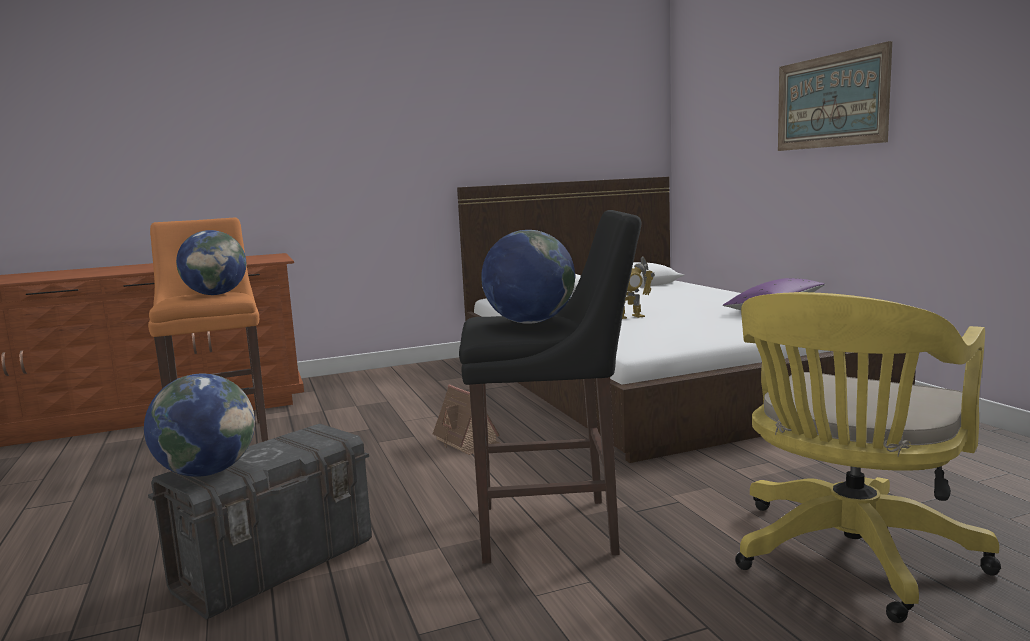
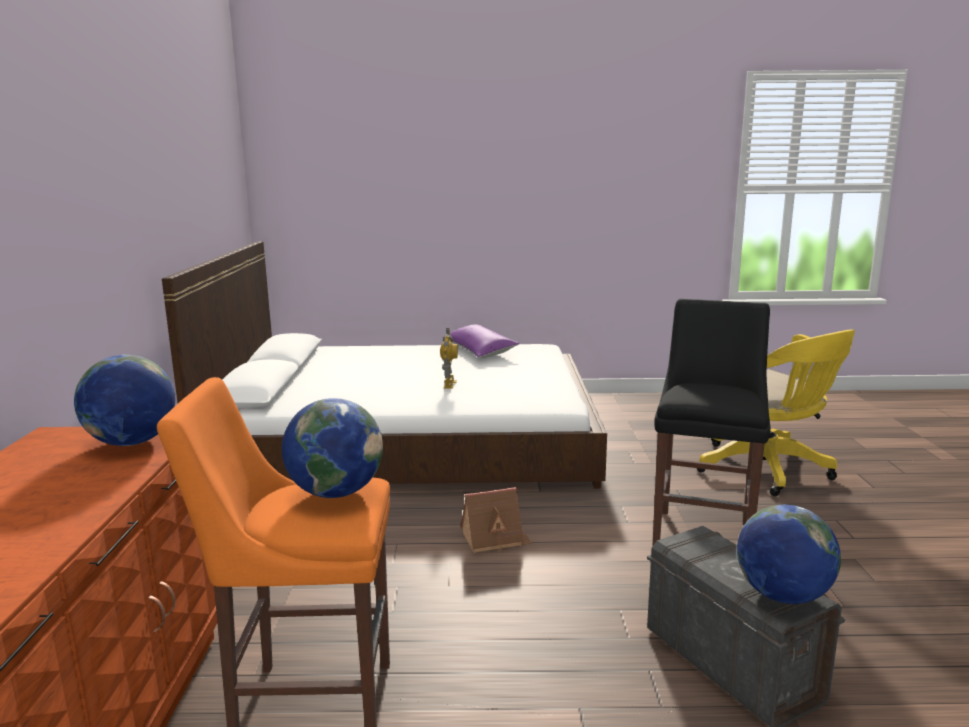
camera: 70 degrees left, 5 degrees up
(530, 322) = (721, 390): globe -> globe (132, 442)
(830, 101) = (475, 185): picture -> none

